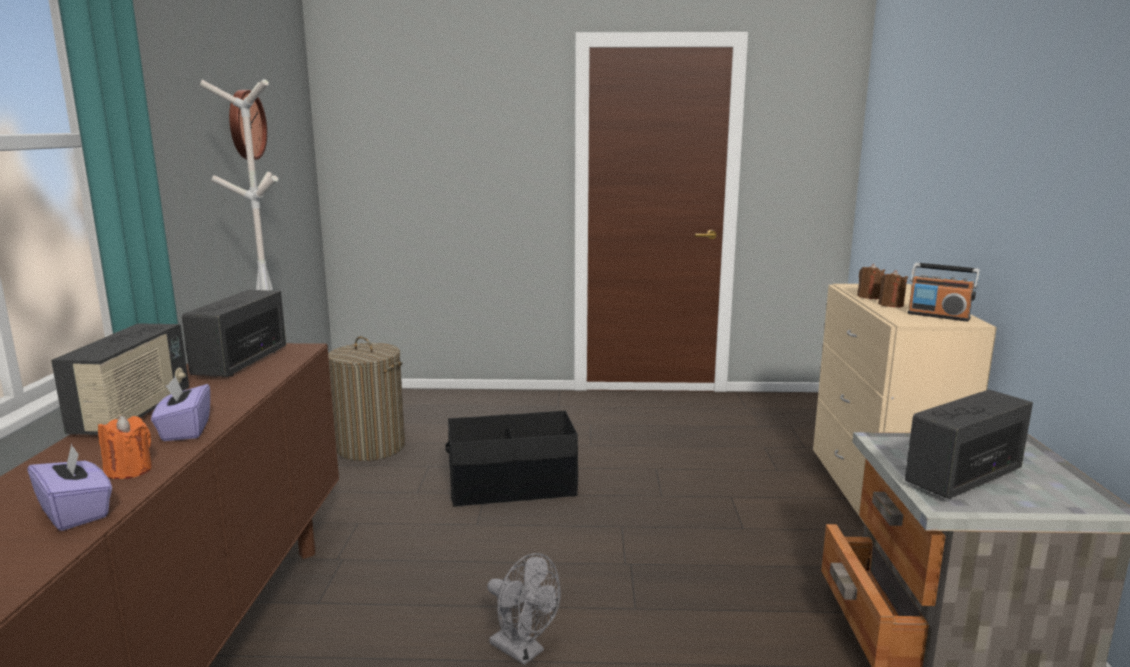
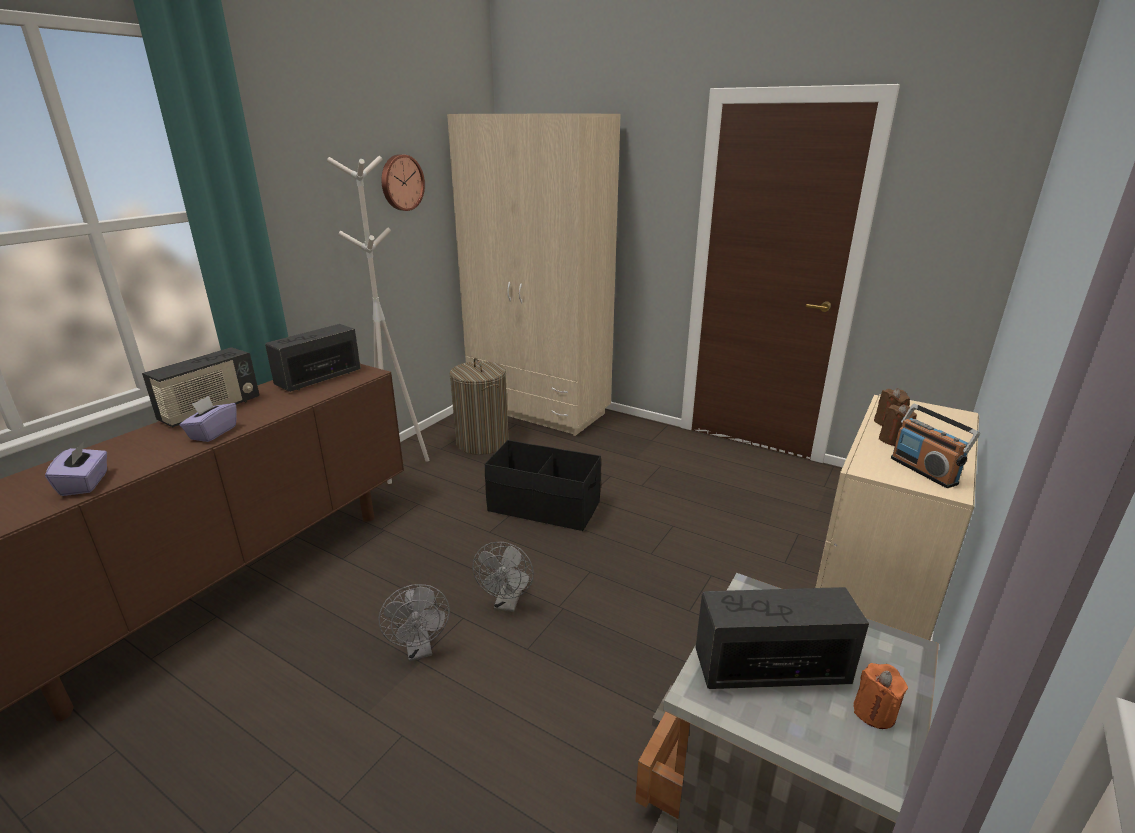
camera: 30 degrees right, 10 degrees up
(129, 470) = (146, 458): orange candle -> orange candle (874, 712)
(405, 404) = (539, 410): none -> beige wardrobe
(571, 578) = (507, 603): none -> grey fan

